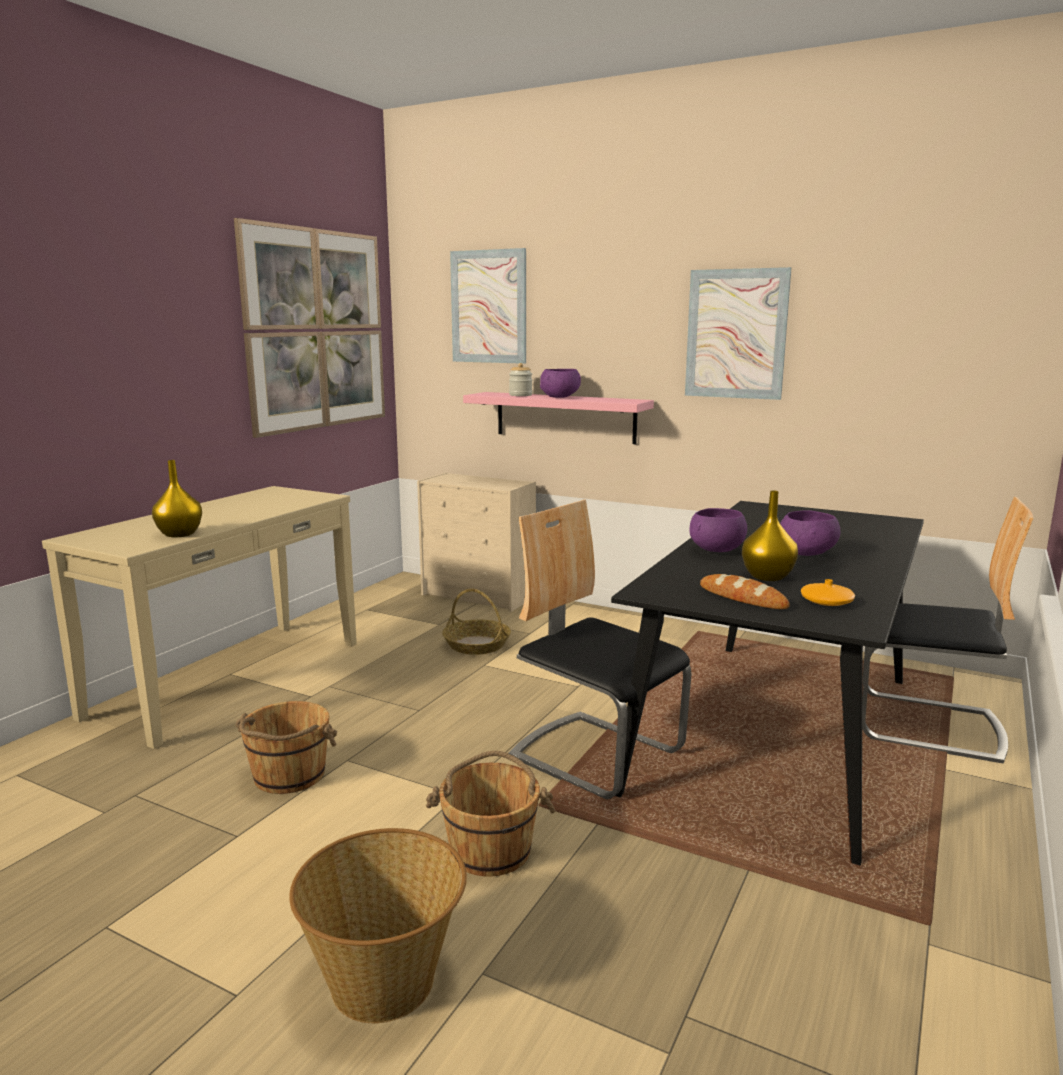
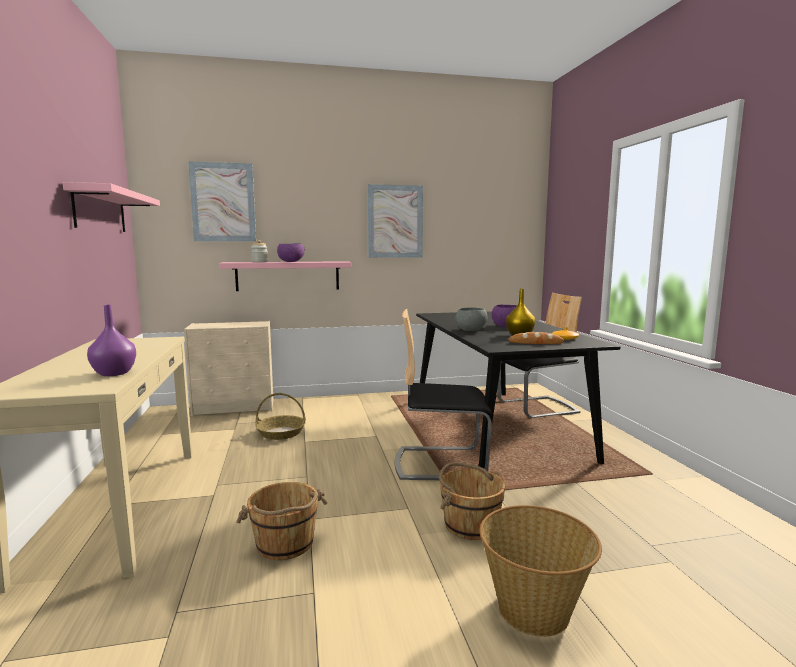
camera: 40 degrees left, 5 degrees down
(179, 534) = (113, 373): yellow vase -> purple vase
(316, 330) = (100, 211): picture -> pink shelf
(716, 551) = (471, 330): purple bowl -> grey bowl

